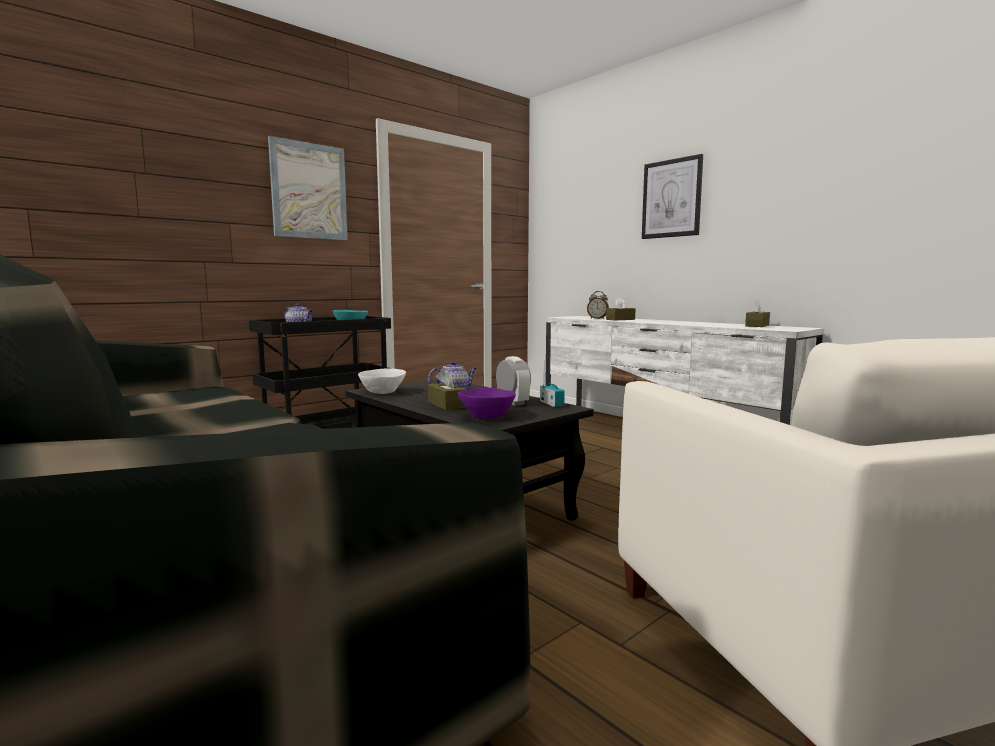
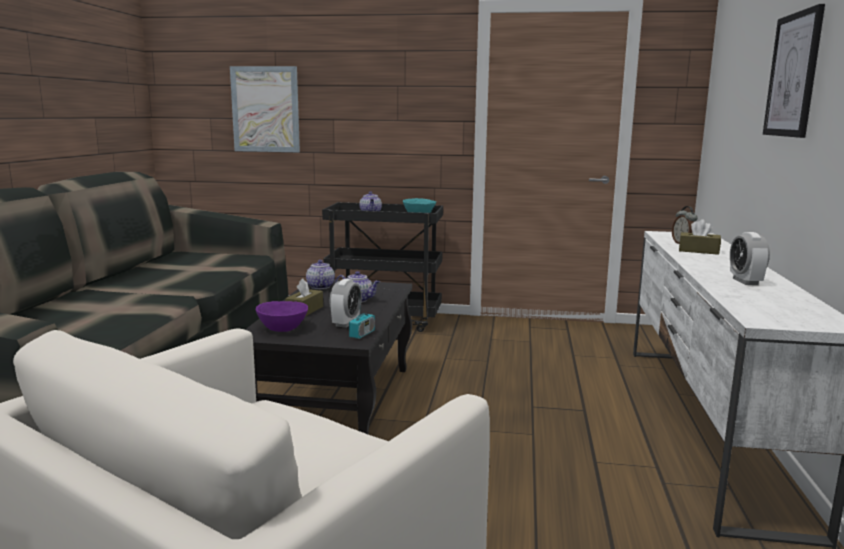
camera: 50 degrees right, 5 degrees up
(309, 191) = (401, 85): picture -> picture (265, 109)
(382, 392) = (320, 286): white bowl -> teapot
(704, 323) = (745, 281): none -> alarm clock
(757, 326) = (791, 303): brown tissue box -> none

